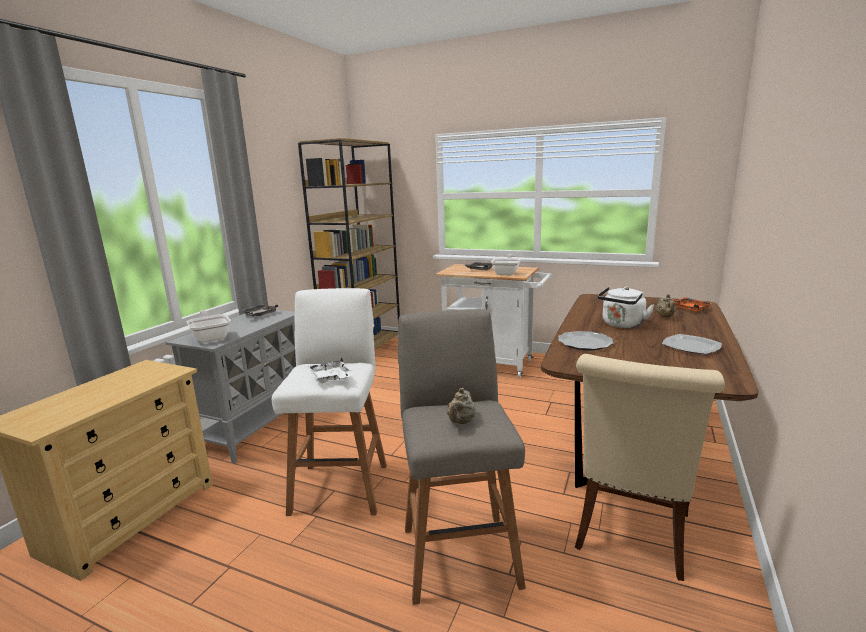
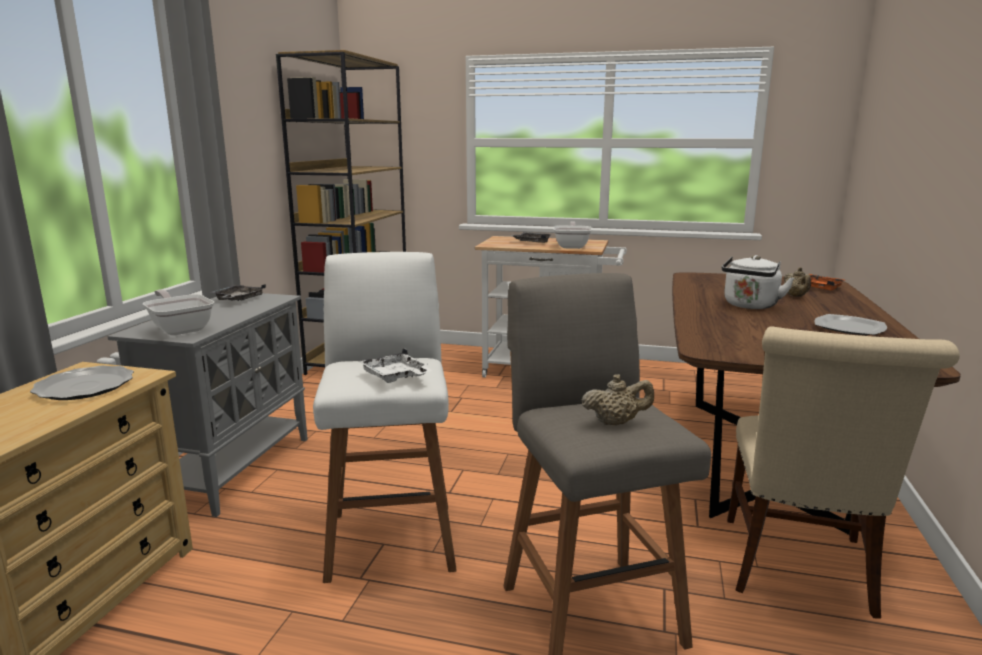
camera: 10 degrees left, 0 degrees up
(461, 422) = (616, 422): beige teapot -> beige teapot turned 105 degrees counterclockwise
(585, 343) = (718, 326): plate -> plate (85, 387)

